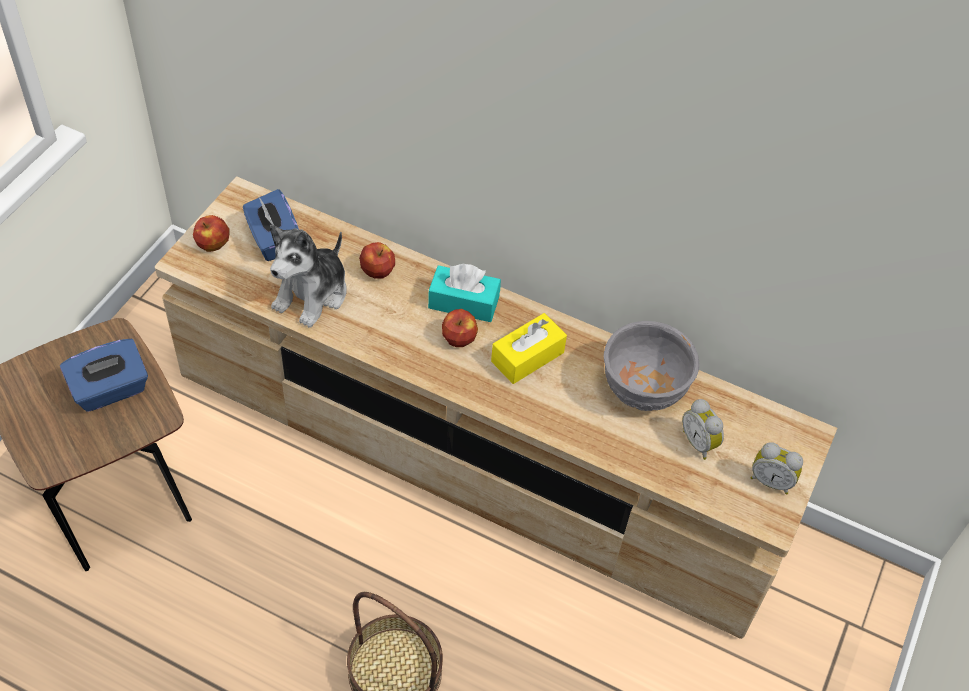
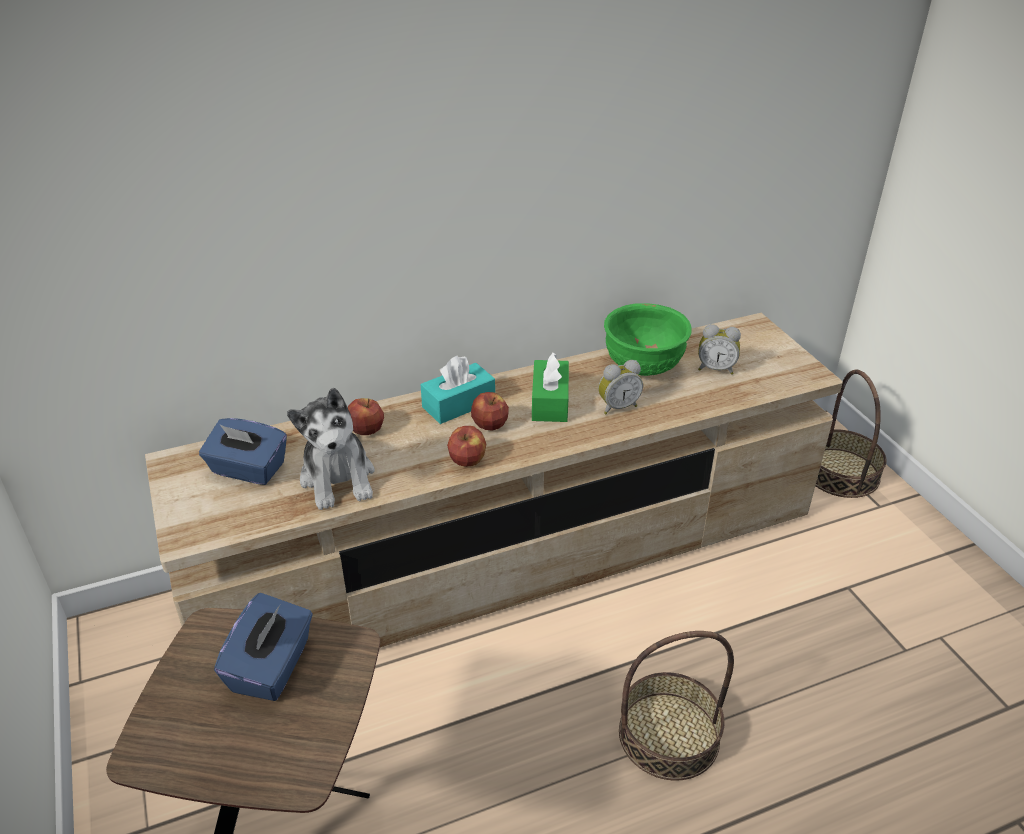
camera: 45 degrees left, 15 degrees down
(213, 244) = (196, 508): apple -> apple (468, 460)
(527, 357) = (550, 402): yellow tissue box -> green tissue box
(642, 390) = (642, 368): grey bowl -> green bowl
(771, 480) = (778, 358): alarm clock -> alarm clock (617, 406)
(837, 638) = (841, 473): none -> basket

